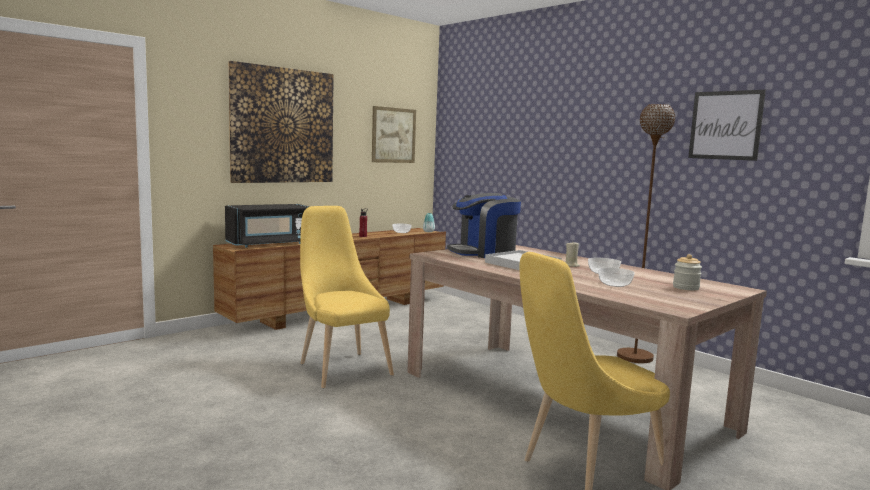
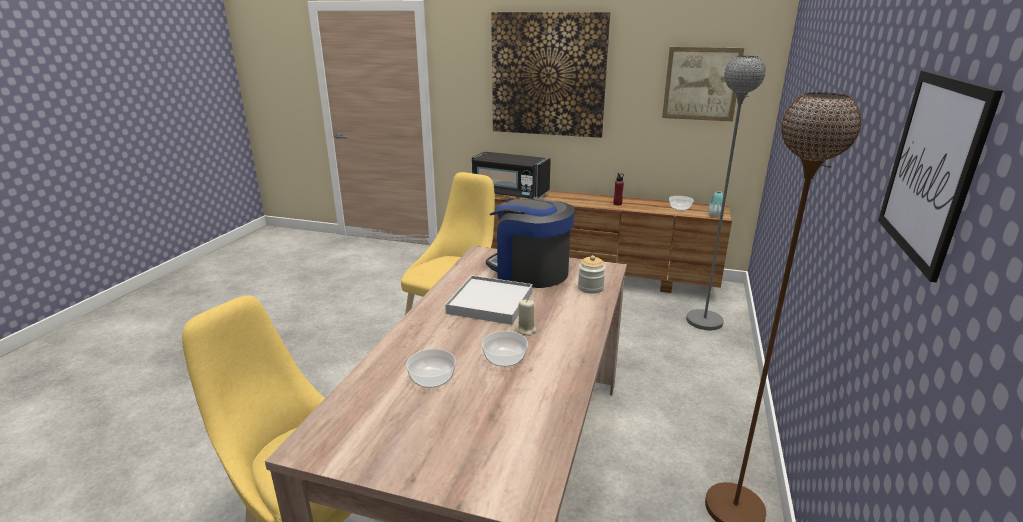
camera: 60 degrees right, 15 degrees up
(459, 308) = (704, 321): none -> grey floor lamp
(685, 287) = (471, 438): jar -> jar (590, 288)

